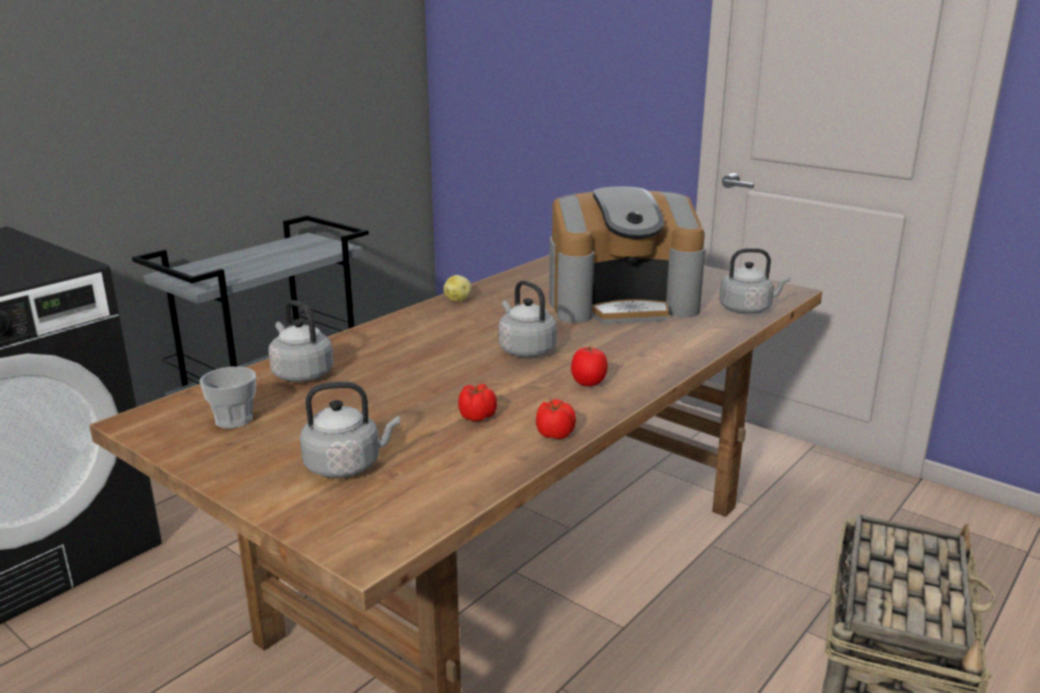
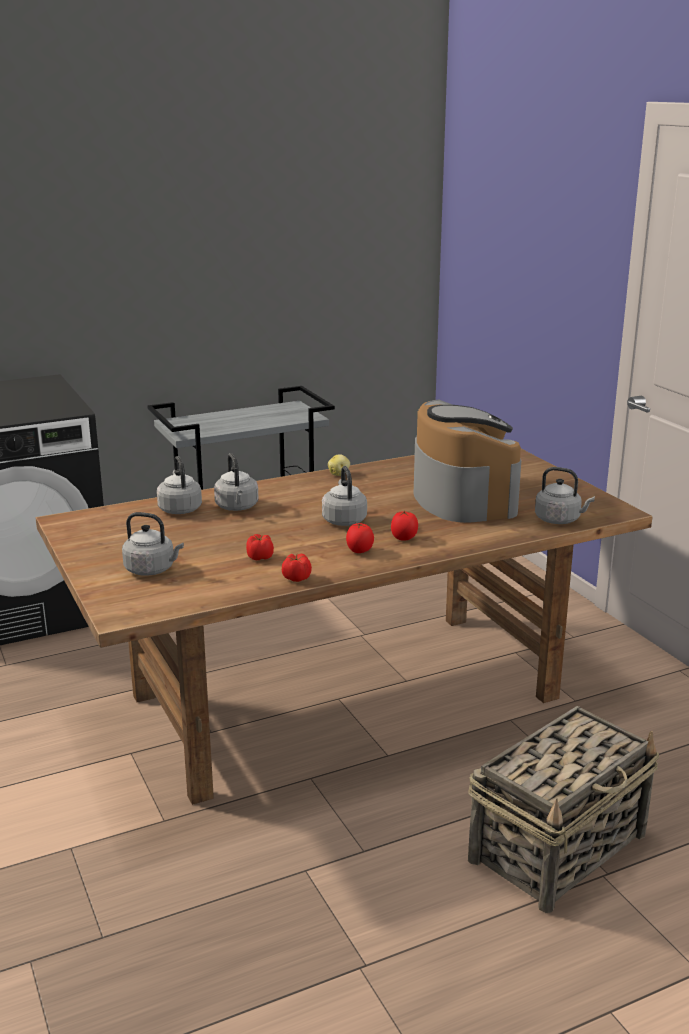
camera: 25 degrees right, 0 degrees up
(234, 420) = (114, 530): cup -> none
(377, 358) = (237, 507): none -> grey kettle
(620, 359) = (404, 539): none -> tomato
(622, 303) = (462, 498): coffee machine -> coffee machine turned 120 degrees counterclockwise

